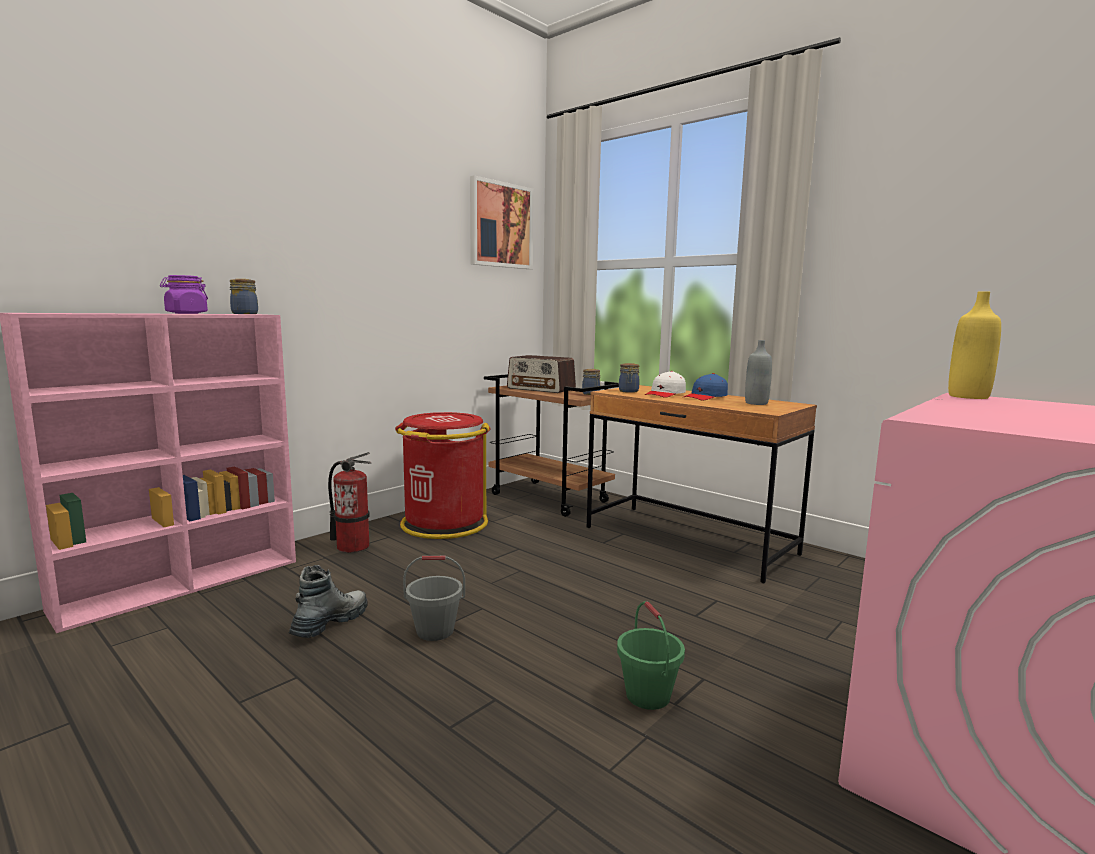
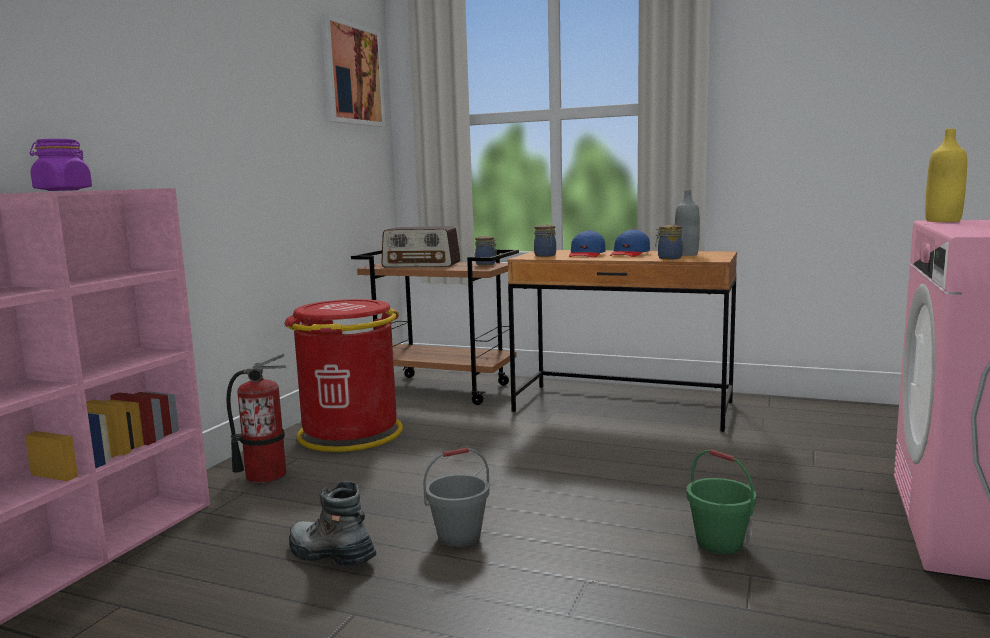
camera: 20 degrees left, 0 degrees up
(244, 314) = (121, 189): jar -> jar (668, 258)
(330, 623) = (330, 555): boot -> boot turned 60 degrees counterclockwise
(665, 394) = (586, 255): white cap -> blue cap

